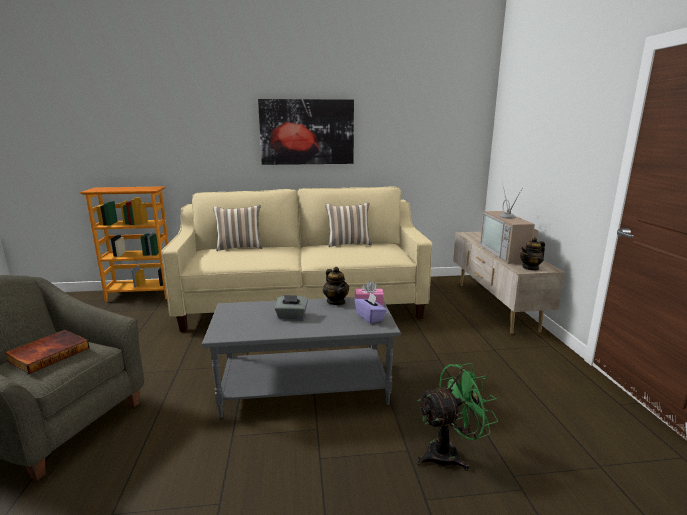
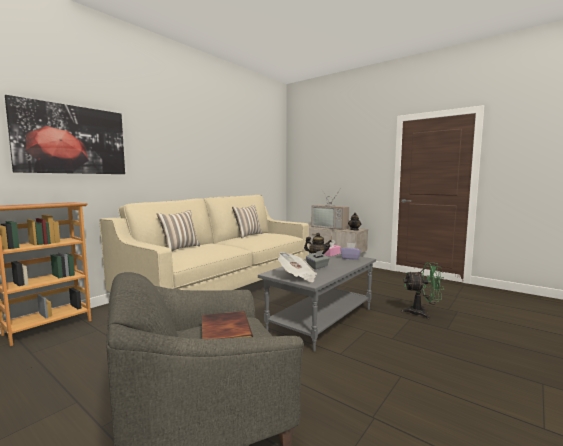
camera: 45 degrees left, 10 degrees down
(230, 322) = (297, 277): none -> newspaper
(307, 132) = (194, 156): picture -> picture (71, 140)
(449, 453) = (422, 313): green fan -> green fan turned 75 degrees clockwise

